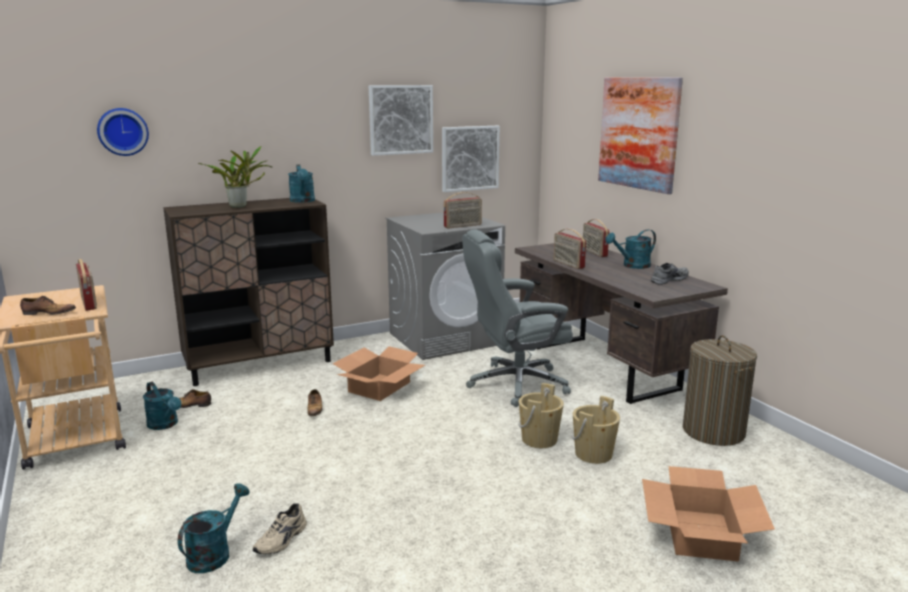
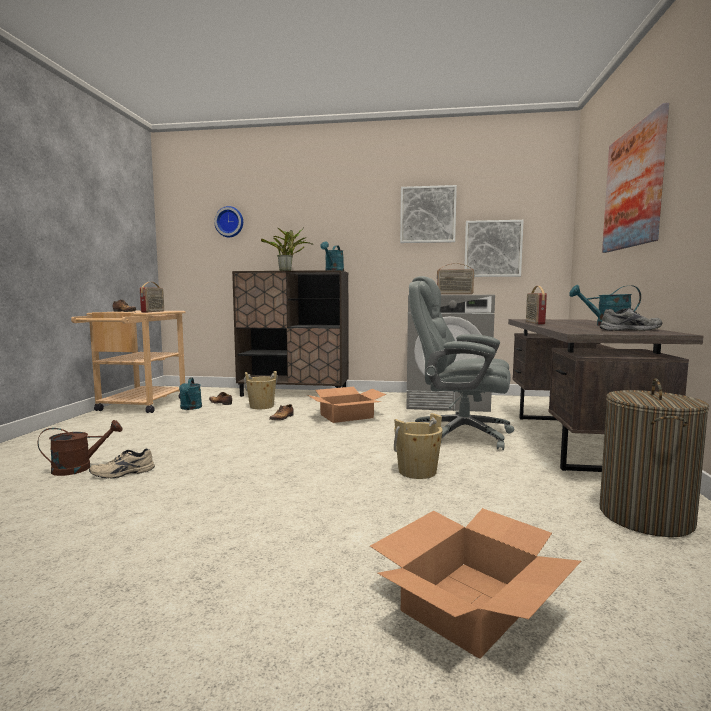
camera: 35 degrees right, 10 degrees down
(214, 553) = (79, 468): turquoise watering can -> brown watering can
(593, 454) = (454, 495): beige bucket -> beige bucket (261, 406)
(594, 252) = (583, 322): radio -> none

